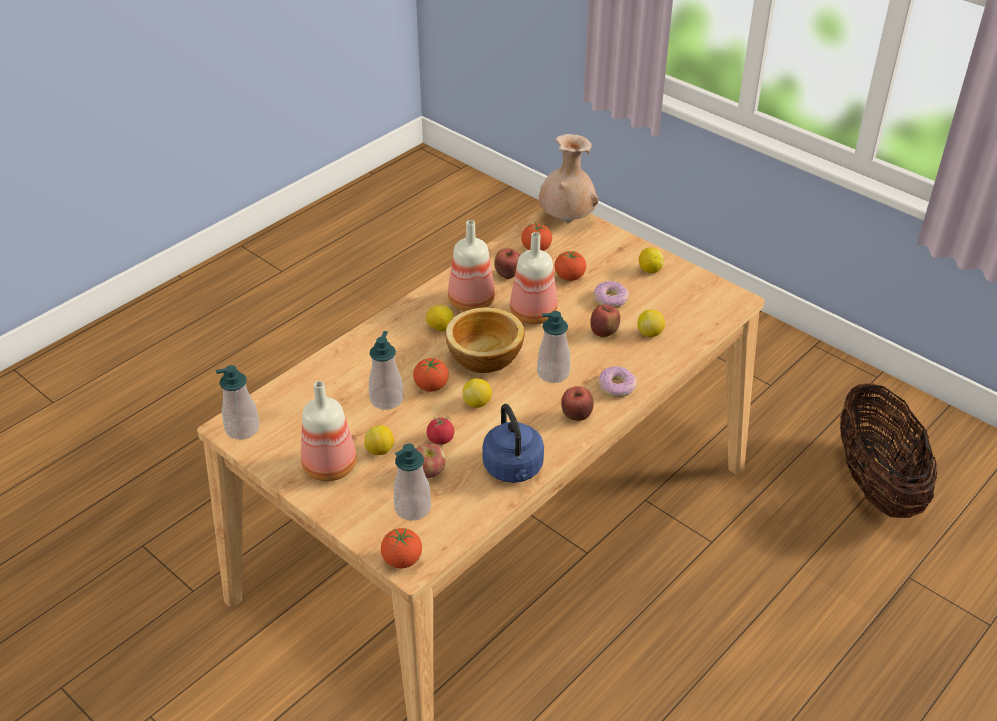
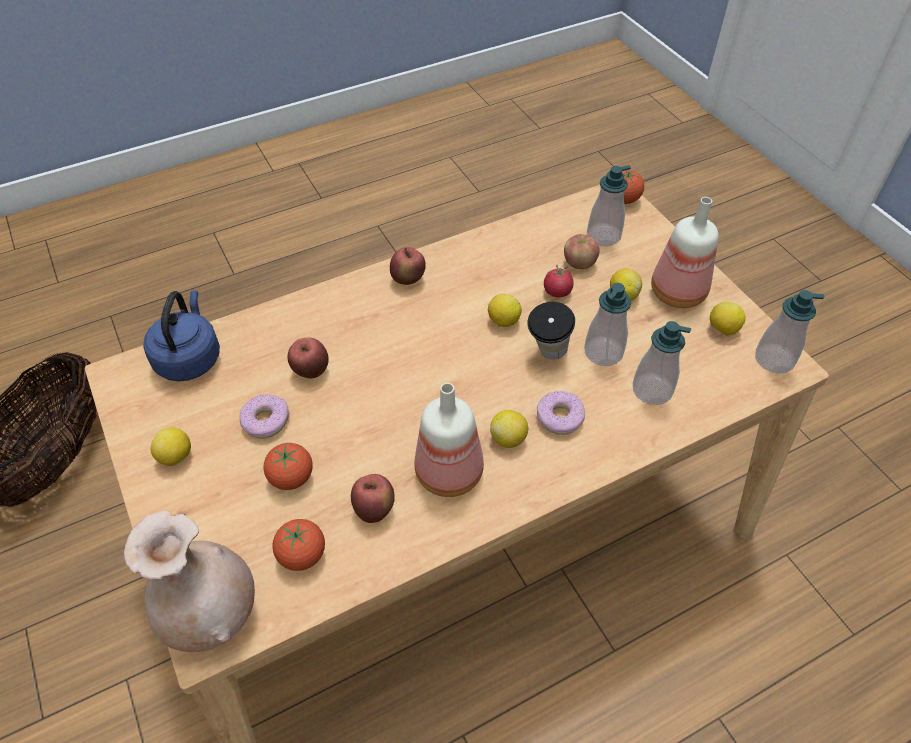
camera: 160 degrees left, 10 degrees up
(431, 386) = (547, 355): tomato -> cup
(484, 357) = (470, 377): bowl -> none
(514, 469) = (497, 245): blue kettle -> blue kettle (189, 358)
(531, 314) = (380, 426): bottle -> none
(553, 373) = (403, 334): soap dispenser -> soap dispenser (652, 390)
(617, 386) = (345, 300): donut -> donut (559, 417)
(650, 333) = (259, 355): lemon -> lemon (722, 329)

